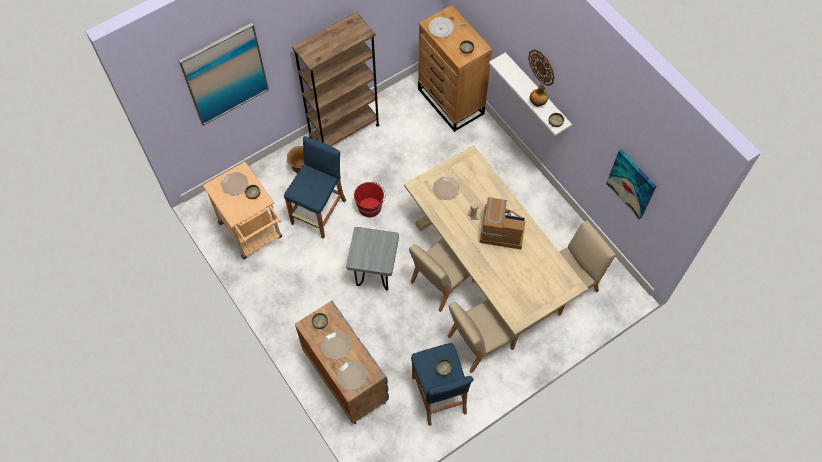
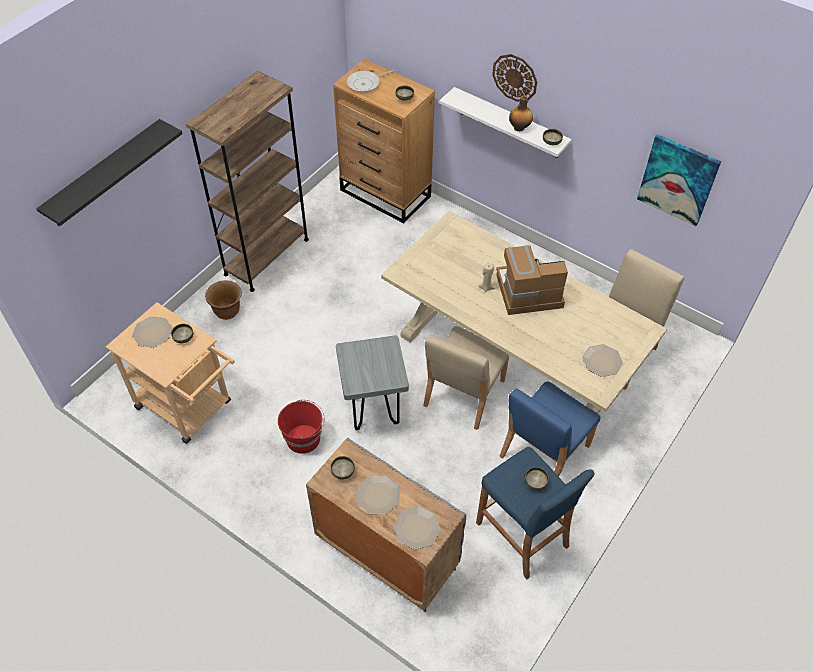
camera: 20 degrees left, 10 degrees down
(225, 74) = (105, 174): picture -> black shelf
(319, 212) = (270, 357): blue stool -> none
(370, 207) = (334, 333): red bucket -> red bucket (304, 438)
(446, 188) = (437, 266): plate -> plate (602, 360)
(479, 342) = (543, 451): beige chair -> blue chair

